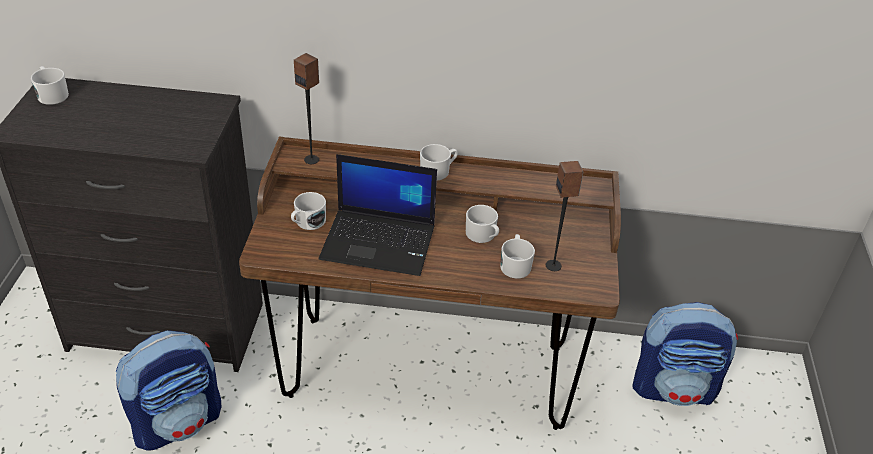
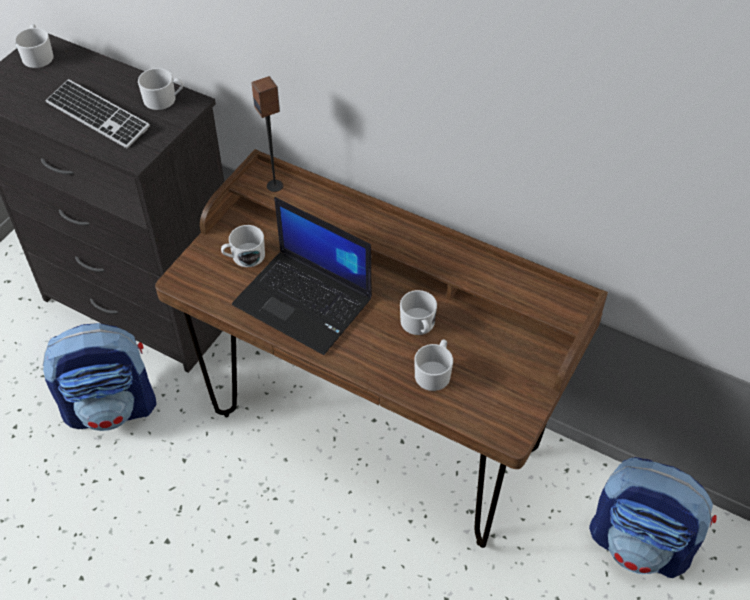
camera: 25 degrees right, 10 degrees up
(139, 128) = (97, 116): none -> keyboard
(438, 171) = (401, 235): white mug -> white mug (164, 99)
(553, 265) = (476, 386): speaker -> none

